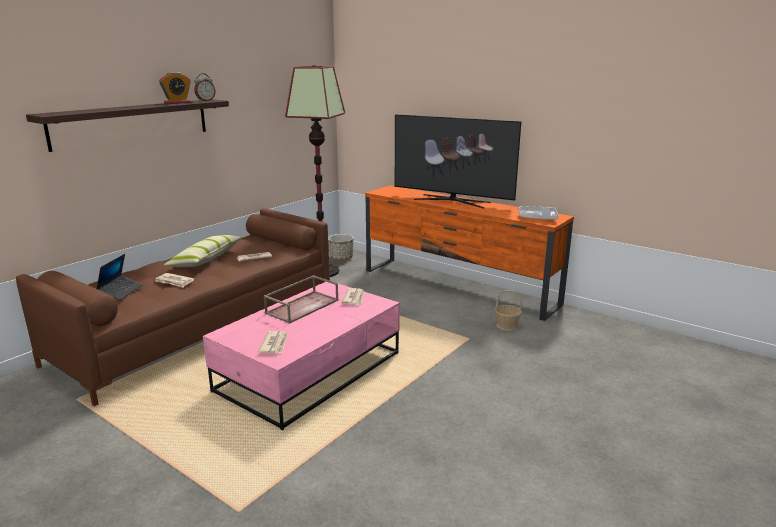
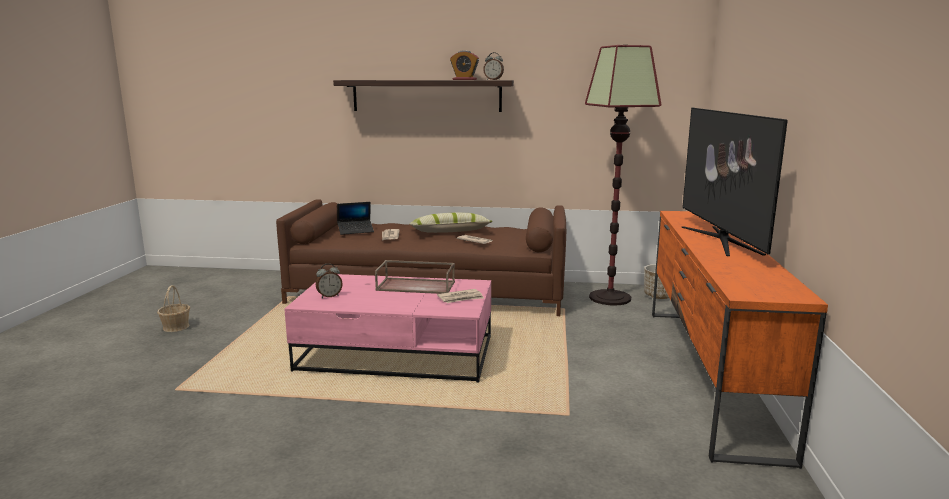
camera: 60 degrees right, 5 degrees down
(274, 344) = (329, 296): newspaper -> alarm clock
(506, 325) = (646, 433): basket -> basket (176, 327)
(537, 218) = (752, 286): grey tray -> none

